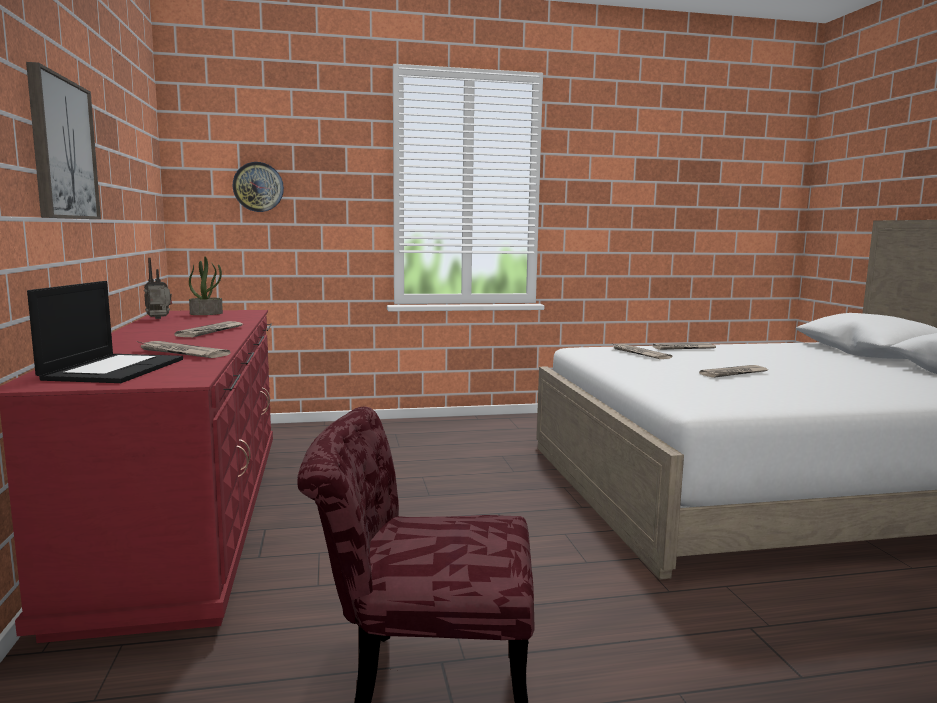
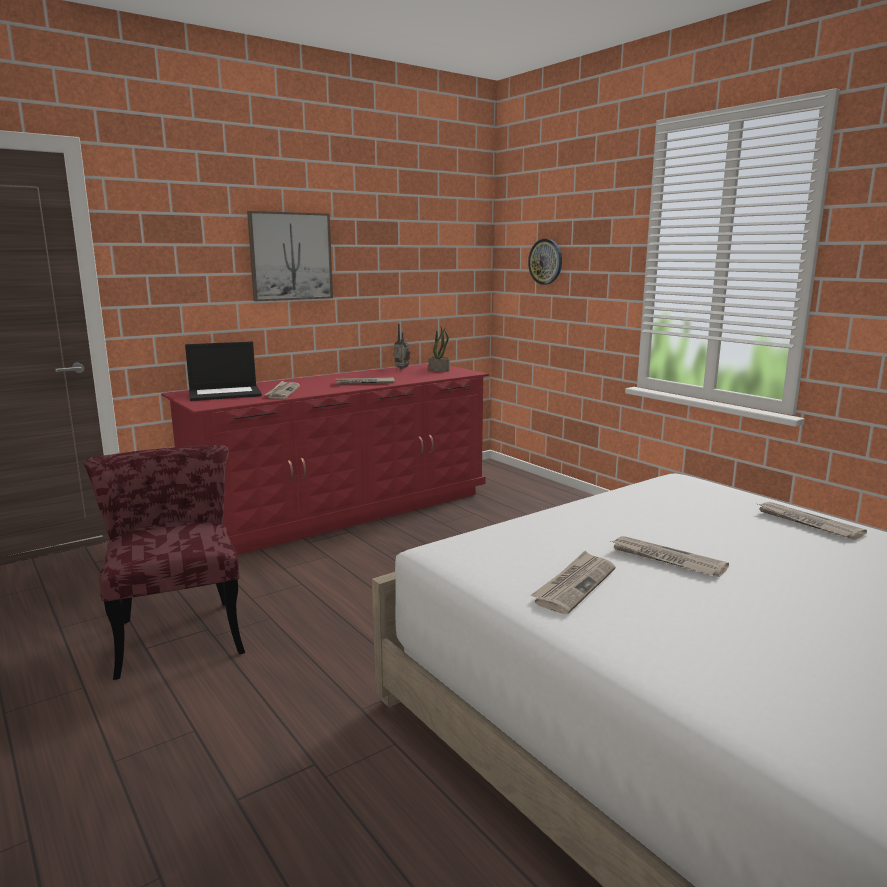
camera: 65 degrees right, 5 degrees up
(639, 353) = (706, 504): newspaper -> newspaper (574, 585)

